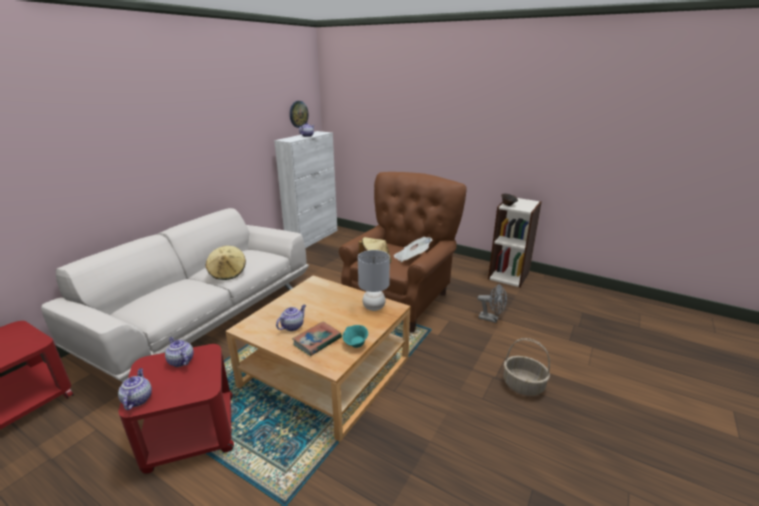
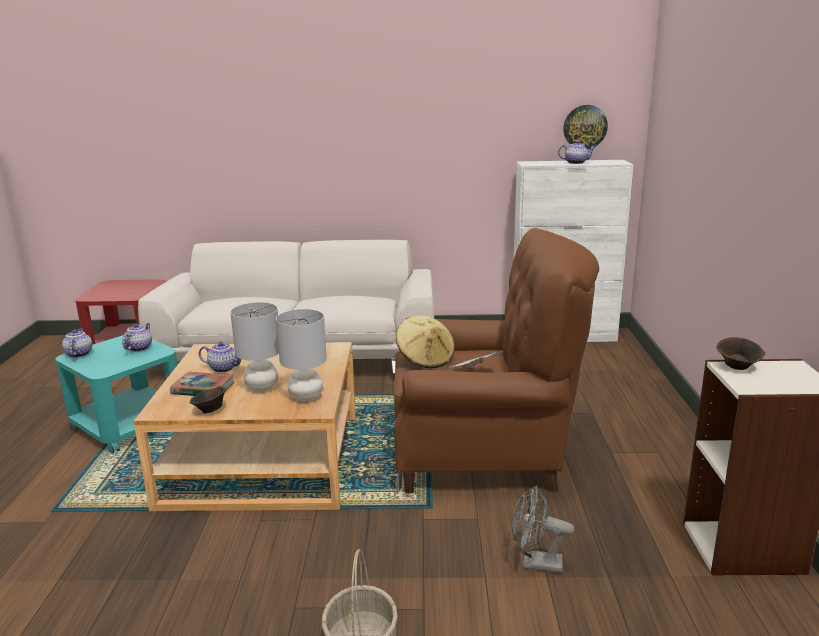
camera: 60 degrees right, 5 degrees down
(137, 399) = (79, 354): teapot -> teapot turned 60 degrees counterclockwise
(189, 433) = (128, 425): red side table -> turquoise side table
(228, 273) = (311, 306): beige hat -> none
(342, 319) = (261, 387): none -> grey table lamp
(356, 344) = (209, 410): turquoise bowl -> brown bowl
(491, 319) = (535, 564): grey fan -> grey fan turned 105 degrees clockwise

